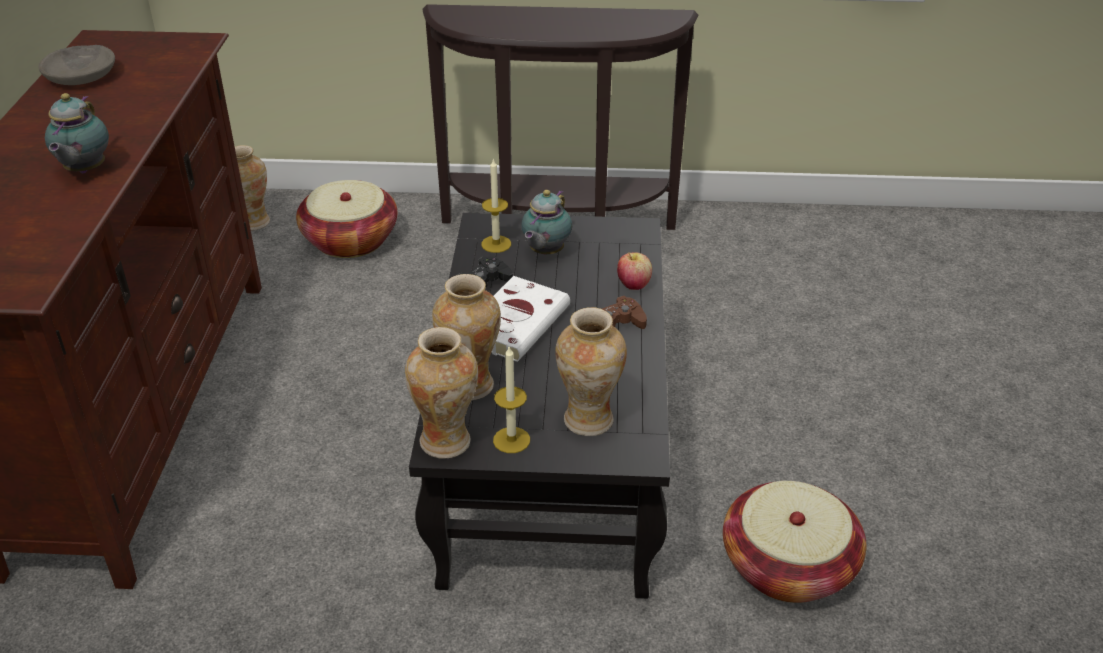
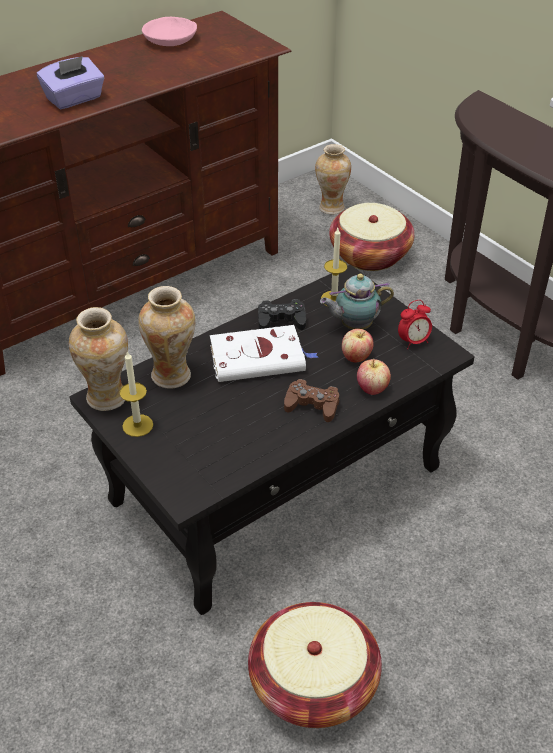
camera: 50 degrees right, 5 degrees up
(81, 75) = (171, 40): grey bowl -> pink bowl
(84, 171) = (74, 99): teapot -> purple tissue box
(585, 272) = (356, 357): none -> apple
(588, 421) = (194, 450): vase -> none
(605, 235) = (413, 342): none -> alarm clock

